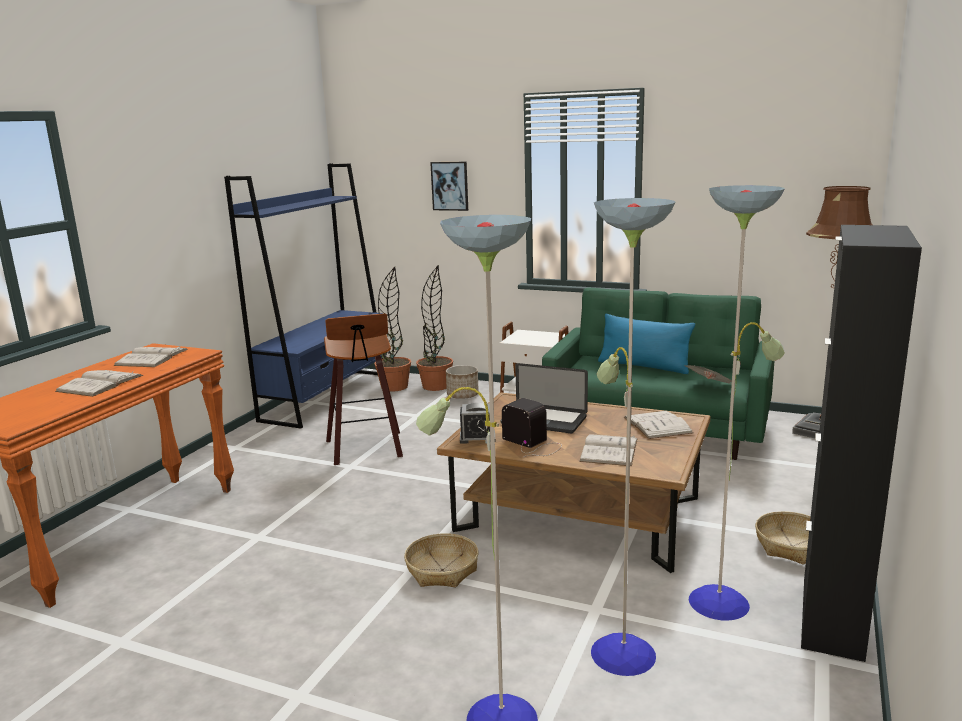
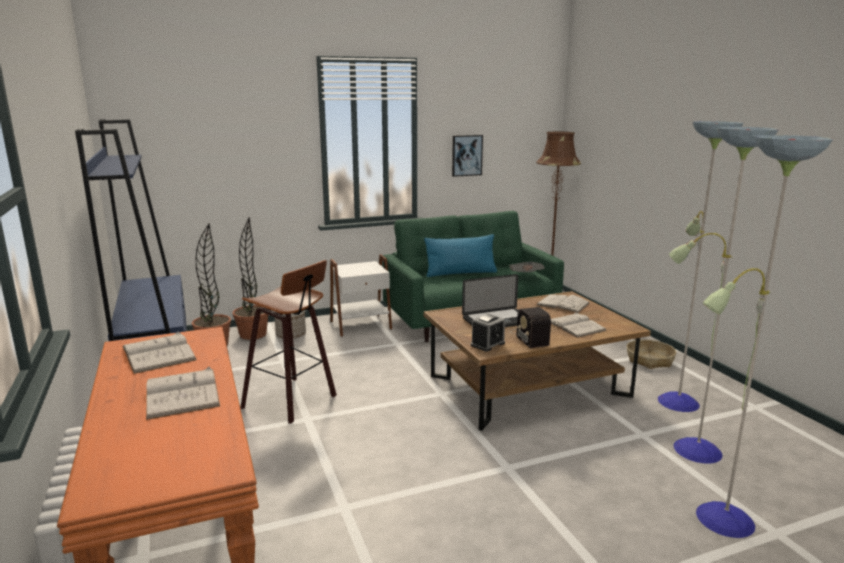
camera: 45 degrees left, 0 degrees up
(442, 570) = (526, 457): basket -> none
(450, 186) = (244, 141): picture -> picture (466, 155)
(533, 444) = (529, 336): radio -> radio turned 105 degrees counterclockwise
(832, 617) = (724, 386): black cabinet -> none

